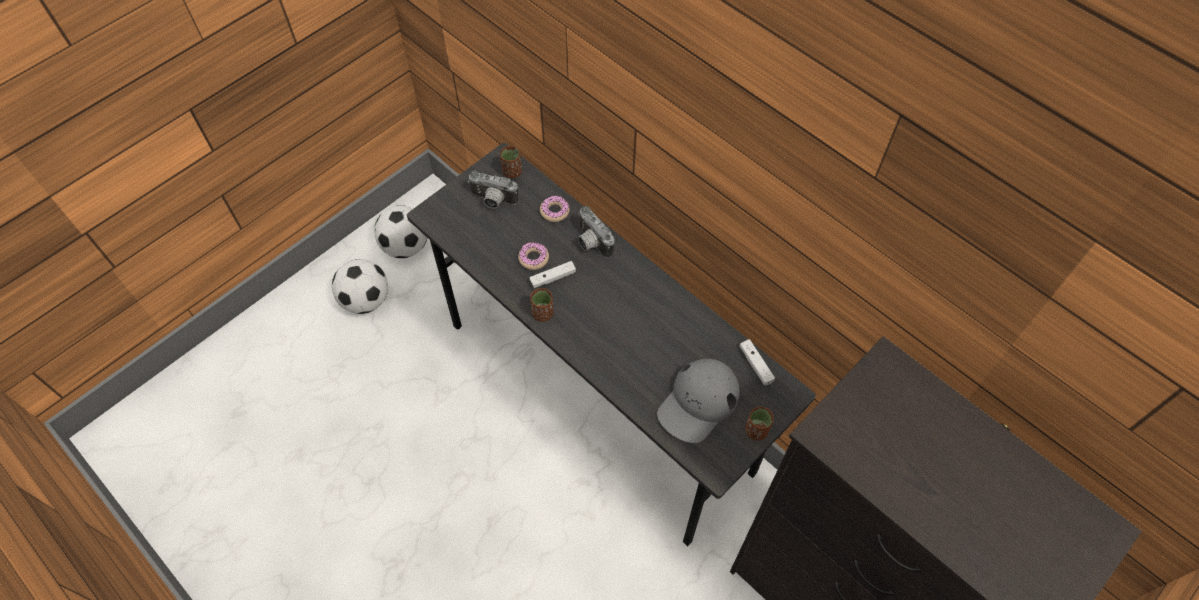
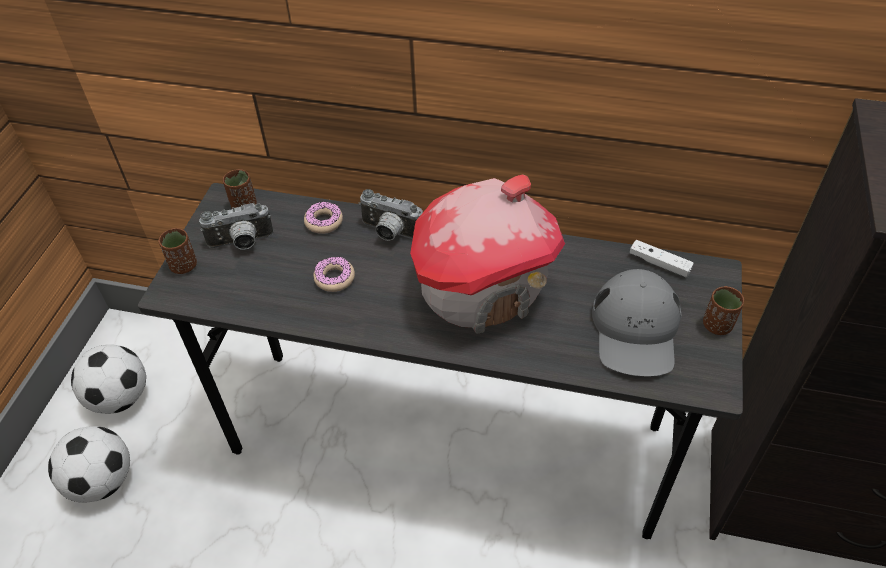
camera: 30 degrees left, 10 degrees down
(543, 313) = (389, 329): brown cup -> brown cup (183, 265)
(553, 278) = (372, 287): white game controller -> none
(622, 318) = (483, 288): none -> toy house

